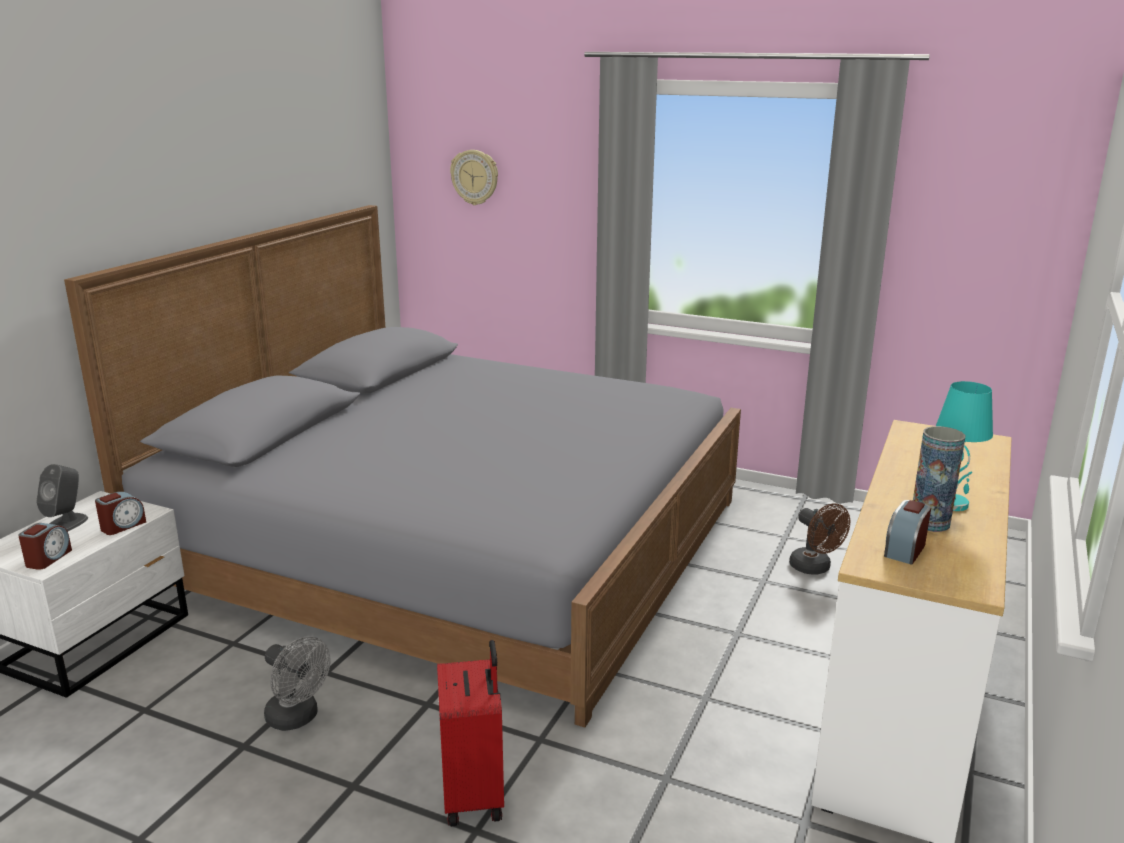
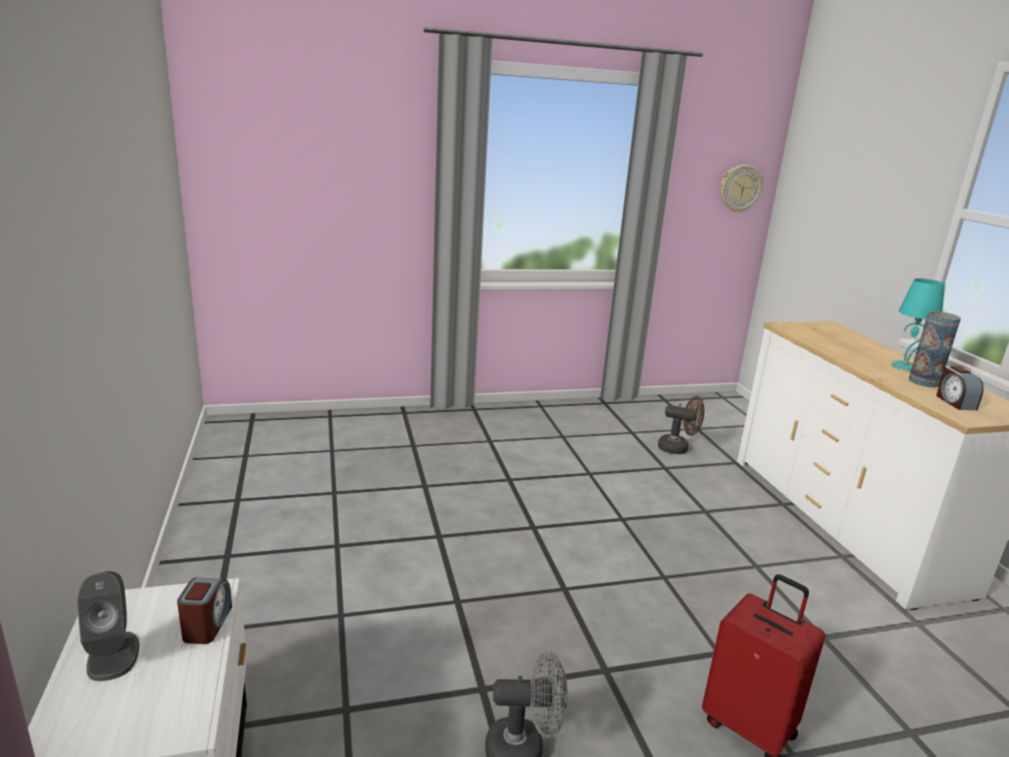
camera: 40 degrees left, 0 degrees up
(48, 558) = (170, 714): alarm clock -> none
(455, 541) = (418, 514): grey bed -> none
(475, 177) = (289, 152): wall clock -> wall clock (740, 188)

